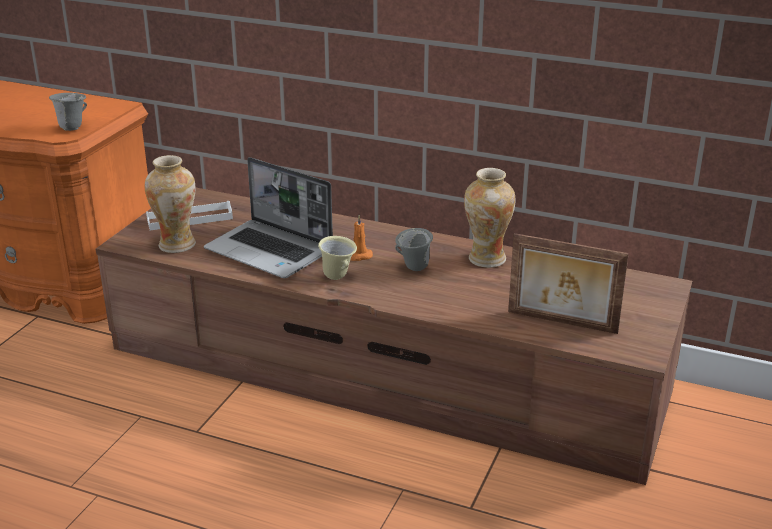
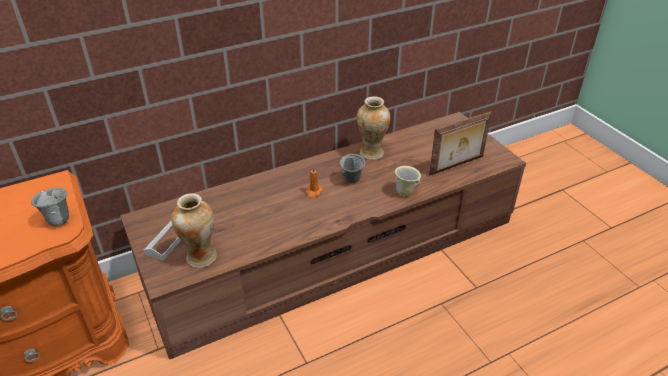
camera: 50 degrees left, 10 degrees up
(271, 251) = (264, 221): laptop -> none
(338, 277) = (327, 211): beige mug -> beige mug (405, 192)

